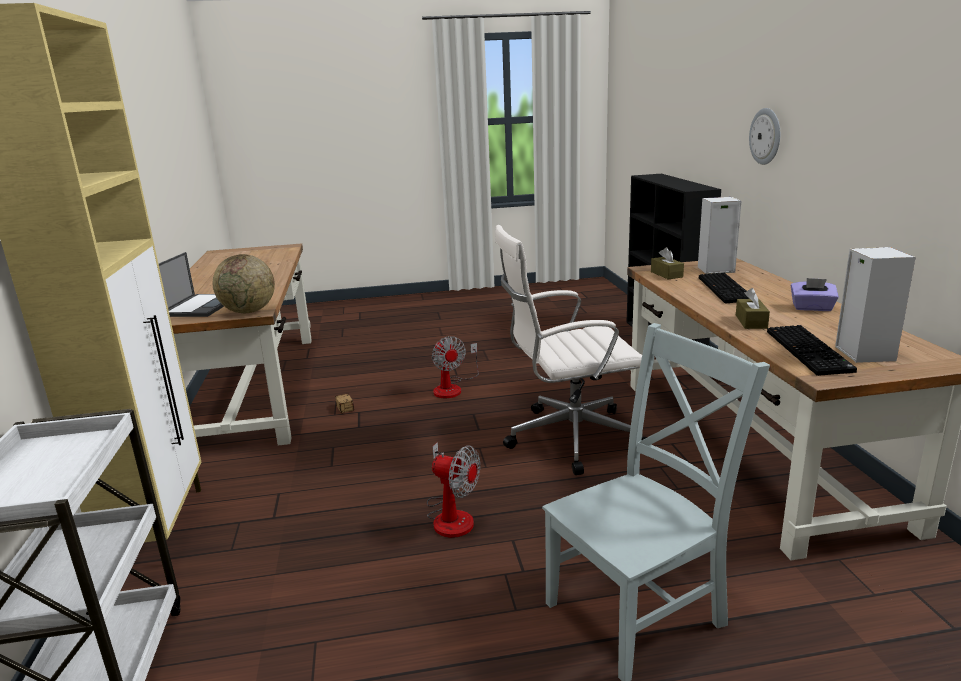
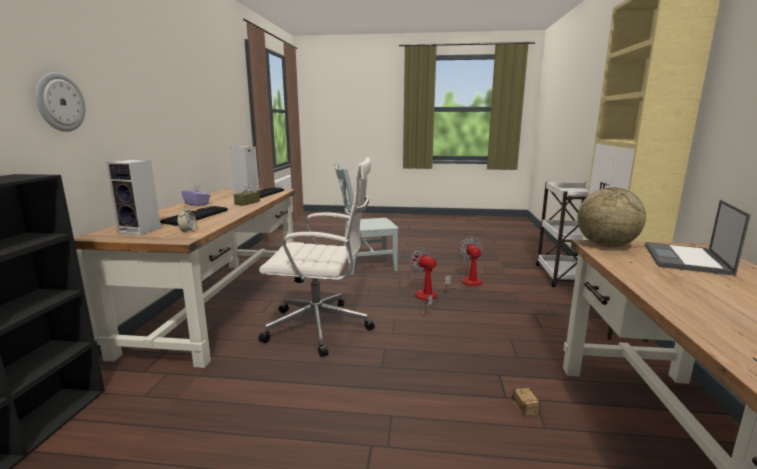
camera: 165 degrees left, 5 degrees down
(452, 388) = (387, 414): fan -> fan (467, 284)
(666, 274) = (188, 231): brown tissue box -> alarm clock

